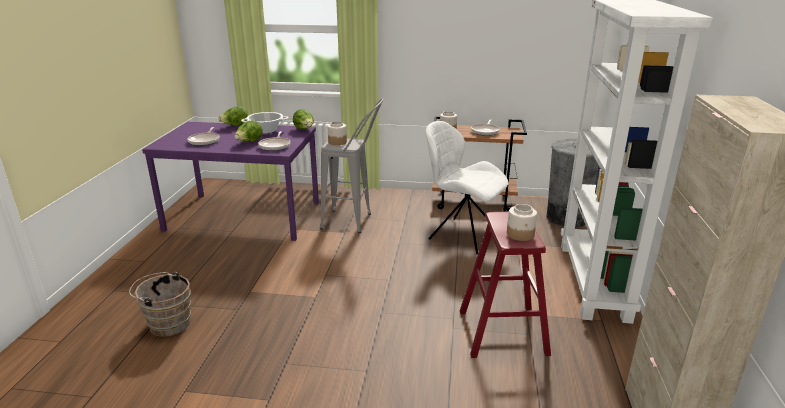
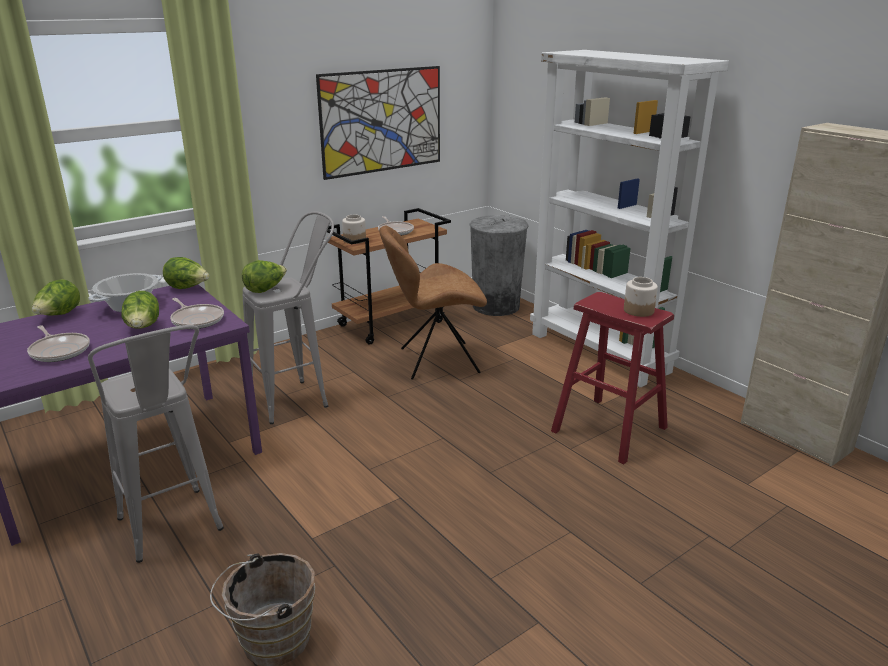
camera: 45 degrees left, 0 degrees up
(209, 258) = (175, 533): none -> grey stool
(337, 142) = (265, 289): jar -> lettuce
(462, 235) = (435, 361): white chair -> brown chair
(498, 45) = (382, 121): none -> picture

